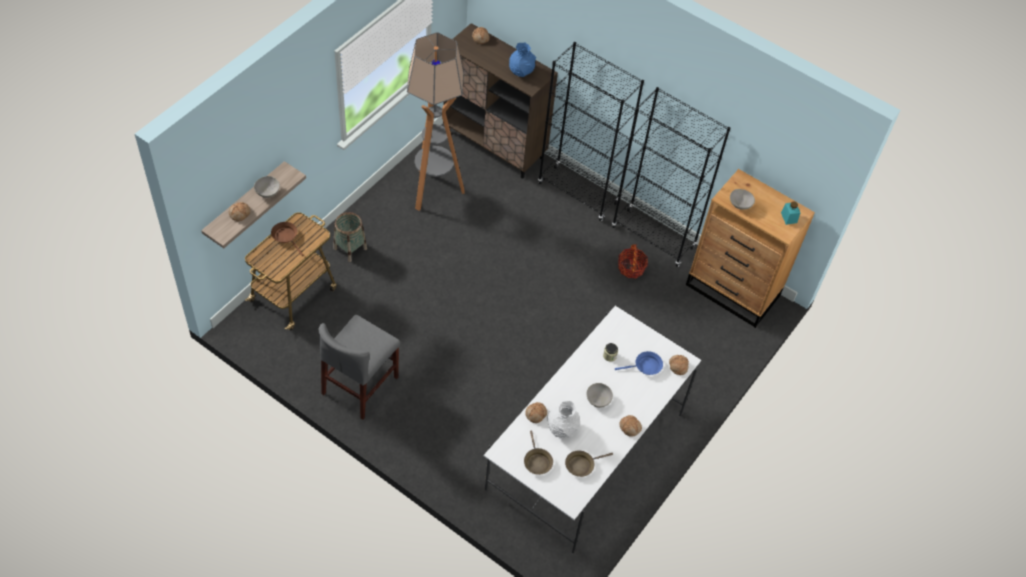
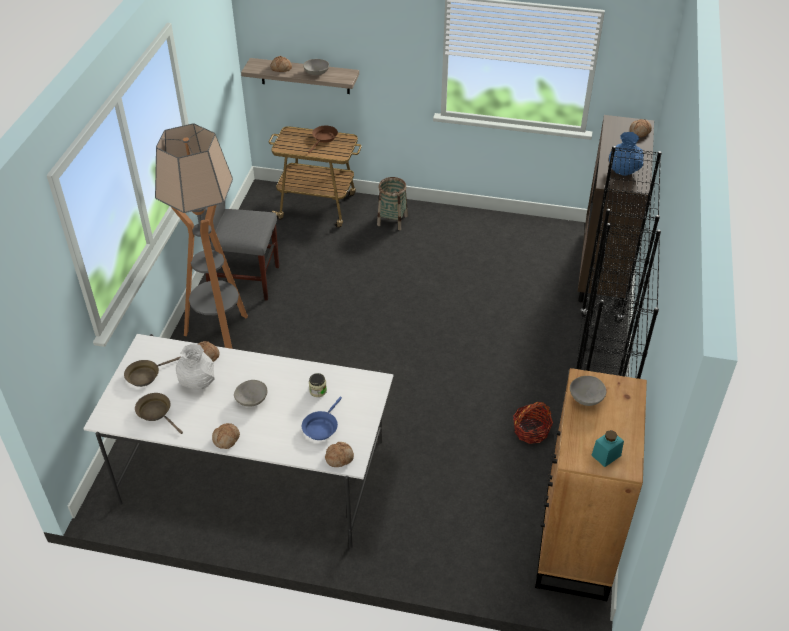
camera: 70 degrees right, 10 degrees down
(434, 190) = (506, 246): floor lamp -> floor lamp (220, 336)
(645, 366) = (321, 427): blue frying pan -> blue frying pan turned 60 degrees clockwise

